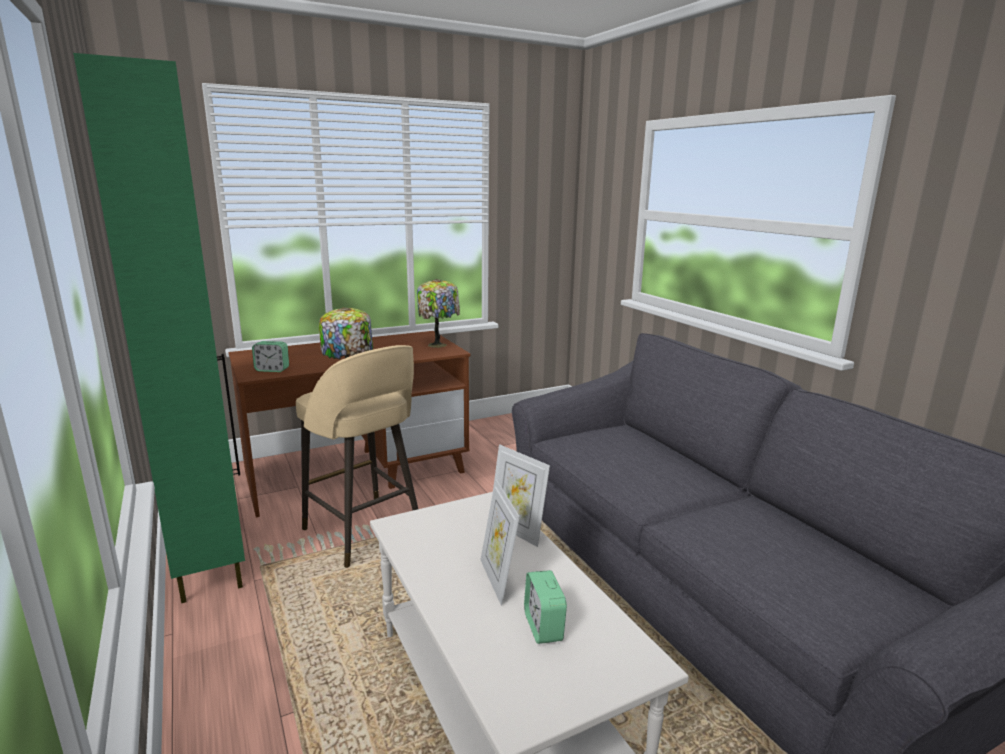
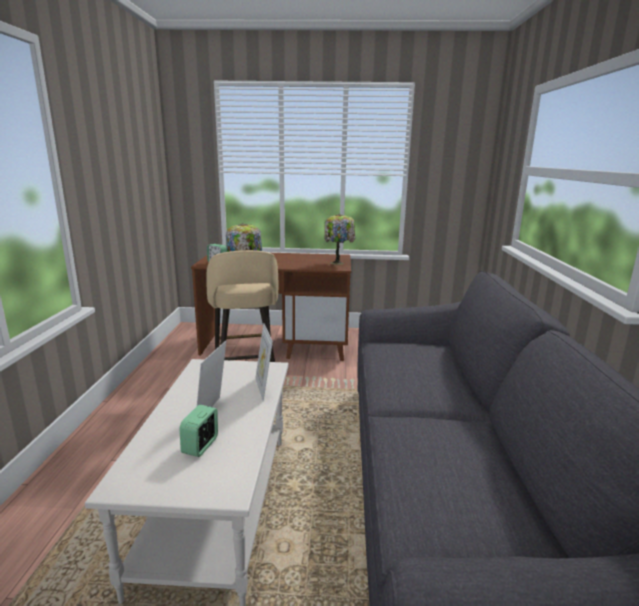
camera: 30 degrees right, 0 degrees up
(209, 558) = (158, 369): green cabinet -> none

